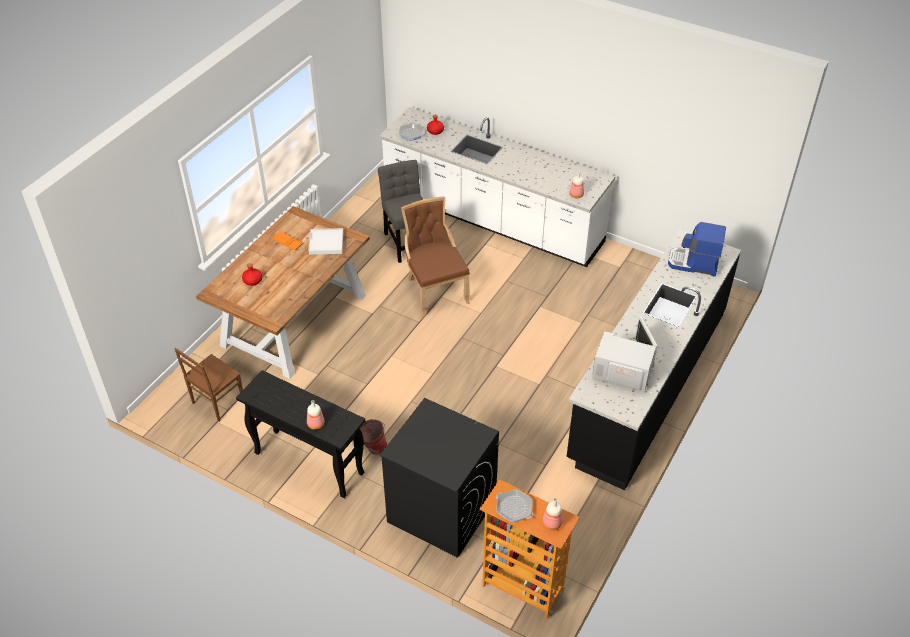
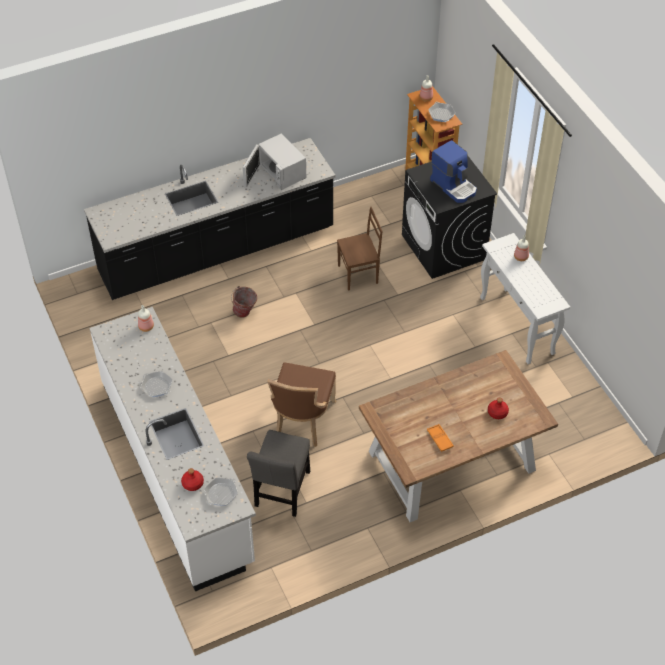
camera: 145 degrees left, 5 degrees up
(217, 402) = (564, 415): brown chair -> brown chair (358, 274)
(308, 463) = (517, 326): black console table -> white console table
(326, 243) = (404, 418): white tray -> none
(372, 447) = (461, 312): bucket -> bucket (245, 313)
(522, 166) = (157, 386): none -> frying pan
(693, 264) = (133, 217): coffee machine -> coffee machine (454, 186)

